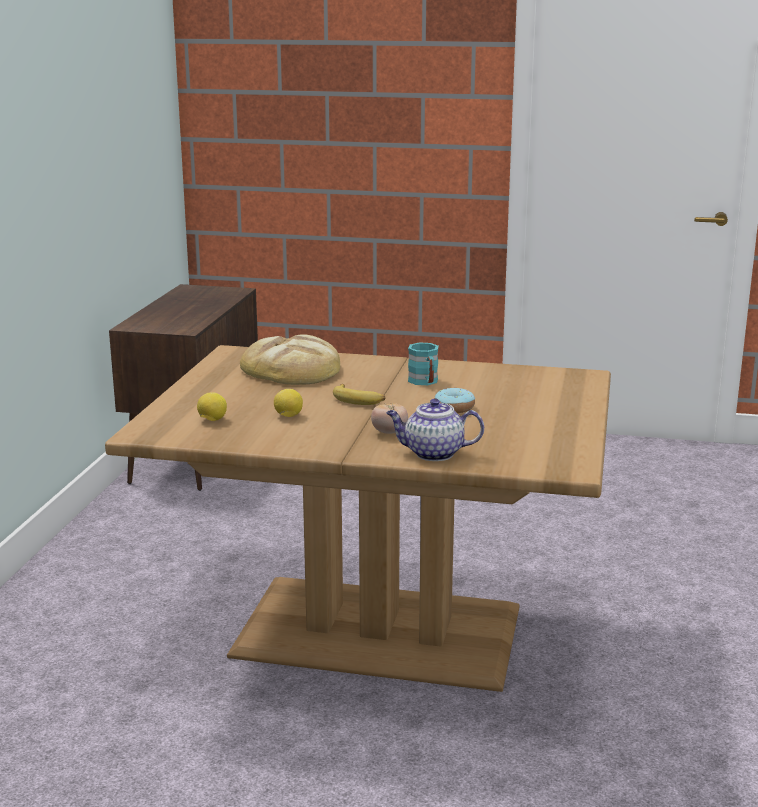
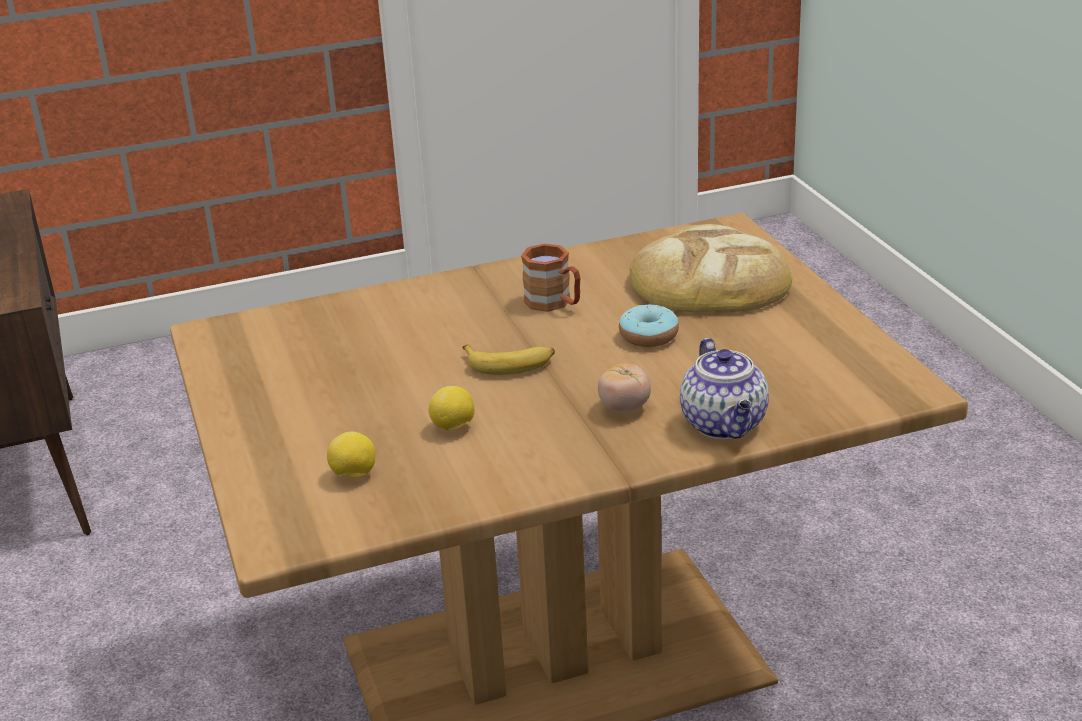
camera: 30 degrees left, 10 degrees up
(292, 369) = (343, 337): bread -> bread (708, 282)
(425, 382) = (555, 303): turquoise mug -> brown mug
(433, 454) = (725, 425): teapot -> teapot turned 75 degrees counterclockwise

